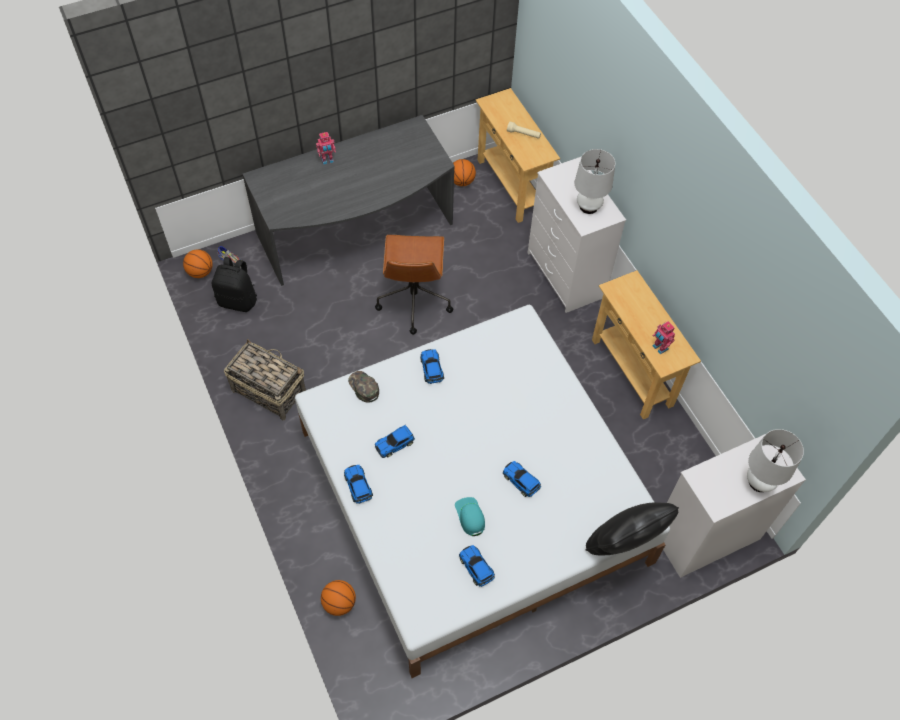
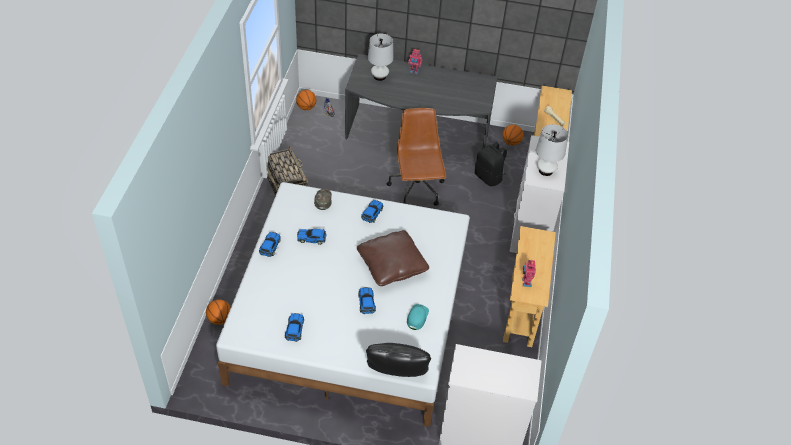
camera: 35 degrees right, 10 degrees down
(238, 300) = (313, 133): black backpack -> black backpack (489, 177)
(414, 300) = (417, 190): brown office chair -> brown office chair turned 135 degrees clockwise
(470, 517) = (317, 302): turquoise cap -> turquoise cap (417, 317)
(506, 417) = (392, 265): none -> brown pillow
(759, 482) = (502, 382): white table lamp -> white table lamp (379, 76)

